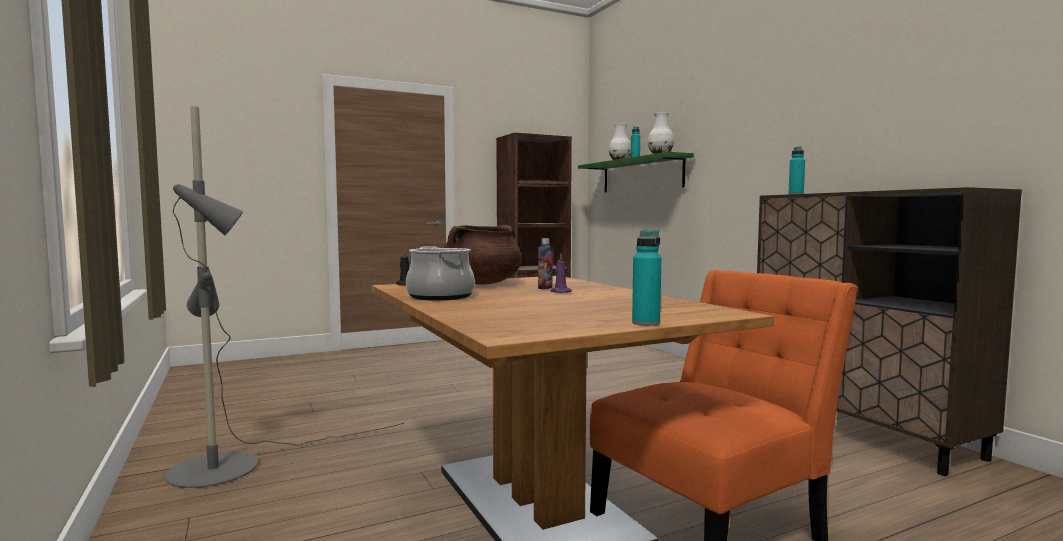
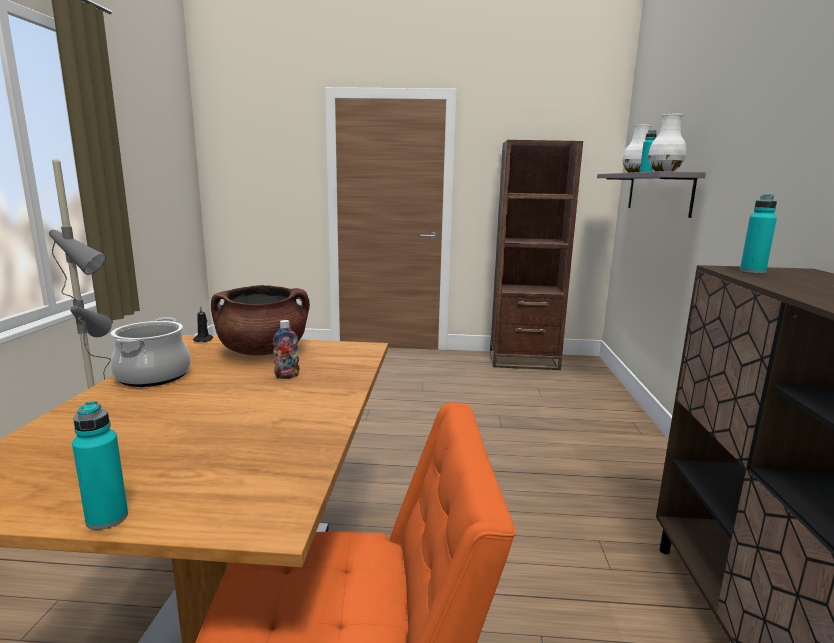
camera: 30 degrees right, 10 degrees up
(560, 292) = (271, 391): purple candle -> none
(641, 175) = (658, 193): green shelf -> grey shelf

